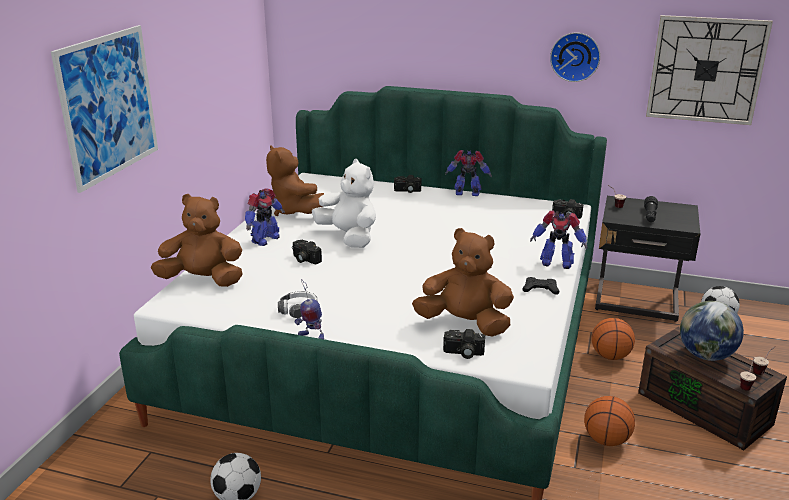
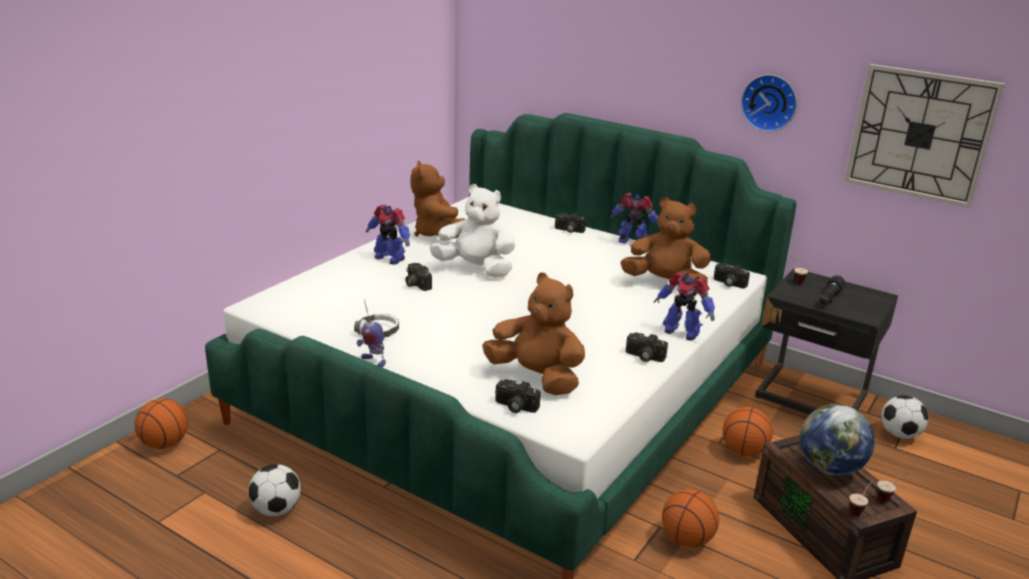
camera: 15 degrees right, 0 degrees up
(91, 458) = (165, 444): none -> basketball
(109, 105) = (237, 100): picture -> none
(203, 280) = (305, 288): brown plush toy -> brown plush toy (665, 283)
(264, 239) = (389, 258): toy robot -> toy robot turned 75 degrees clockwise
(349, 237) = (475, 269): white plush toy -> white plush toy turned 45 degrees counterclockwise
(540, 289) = (643, 357): black game controller -> camera

